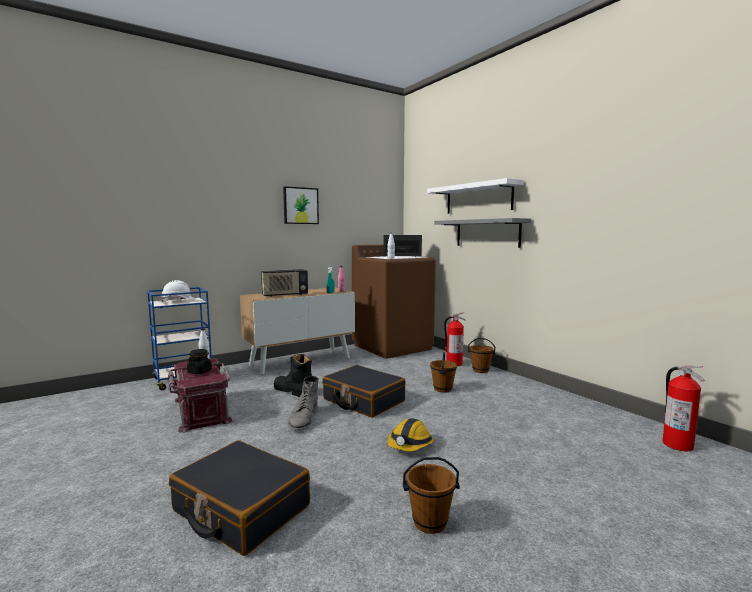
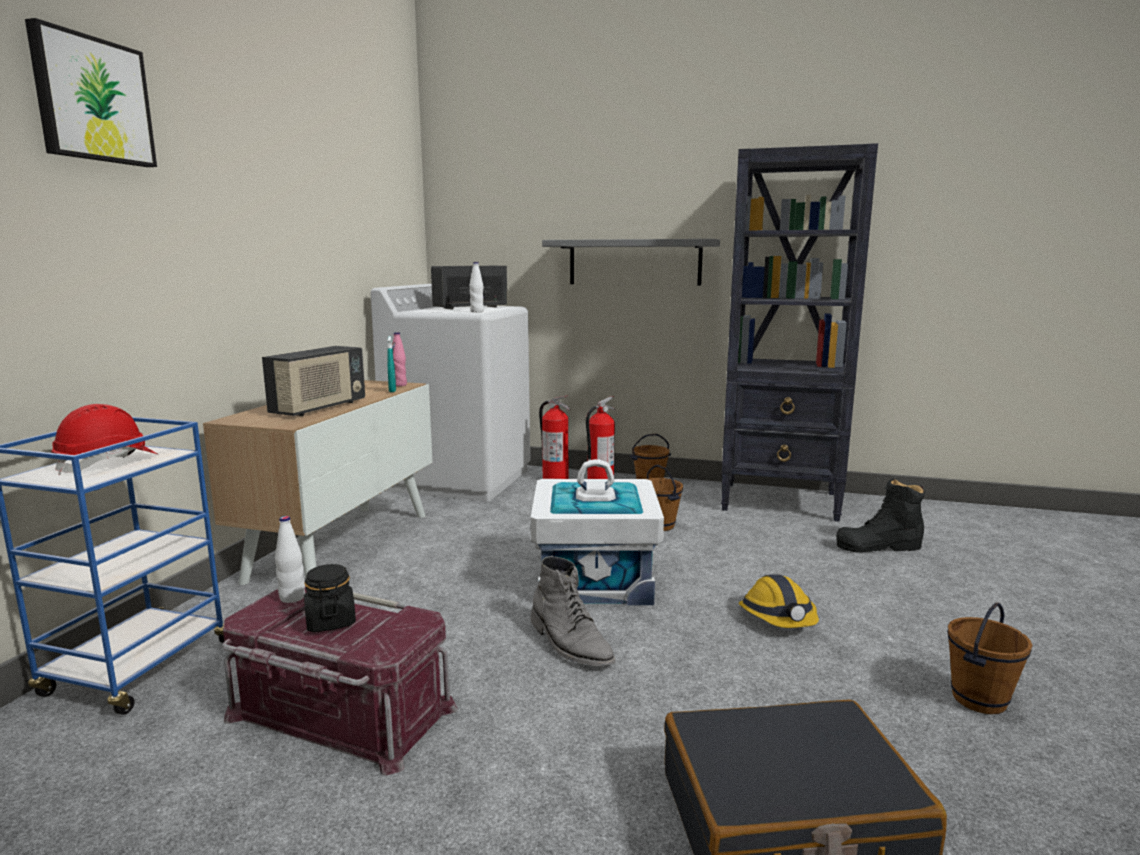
camera: 40 degrees left, 5 degrees up
(179, 301) = (108, 463): white hard hat -> red hard hat
(293, 391) = (450, 604): black boot -> black boot (878, 546)
(300, 206) = (285, 200): picture -> picture (92, 100)
(363, 400) = (595, 579): black suitcase -> white storage box
(392, 347) = (460, 479): brown washing machine -> white washing machine
(478, 198) = (613, 203): white shelf -> none
(545, 398) = (781, 502): none -> black bookcase
(677, 445) = (961, 517): fire extinguisher -> fire extinguisher (555, 478)

